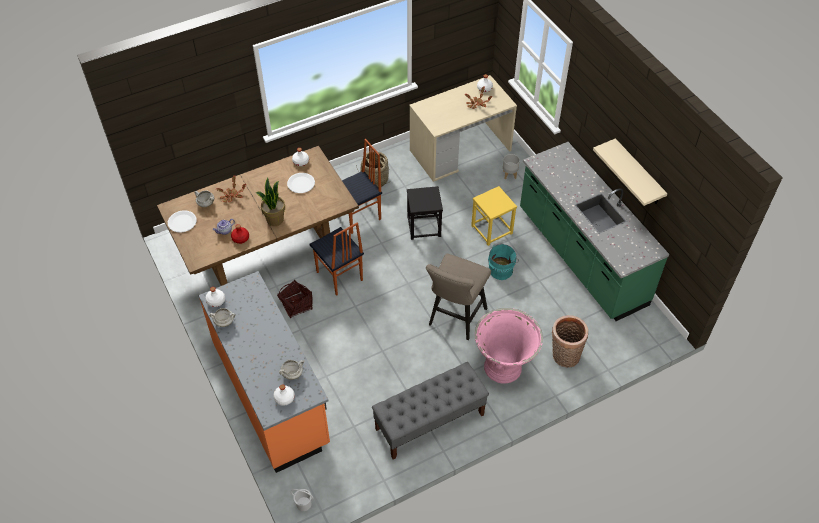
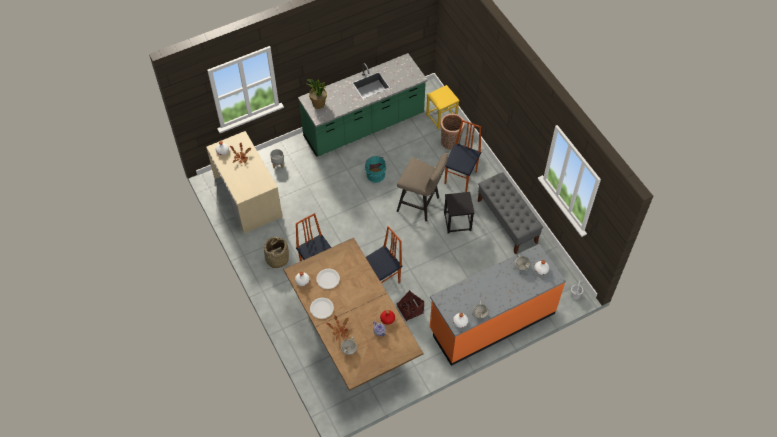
camera: 90 degrees left, 5 degrees up
(182, 222) = (369, 366): white plate -> white plate (321, 308)
(275, 219) = (367, 295): potted plant -> potted plant (318, 104)
(424, 226) = (331, 223): black stool -> black stool (457, 222)
(492, 229) = (336, 178): yellow stool -> yellow stool (441, 117)
(504, 367) = (461, 177): pink planter -> chair
(638, 173) = (362, 46): beige shelf -> none

